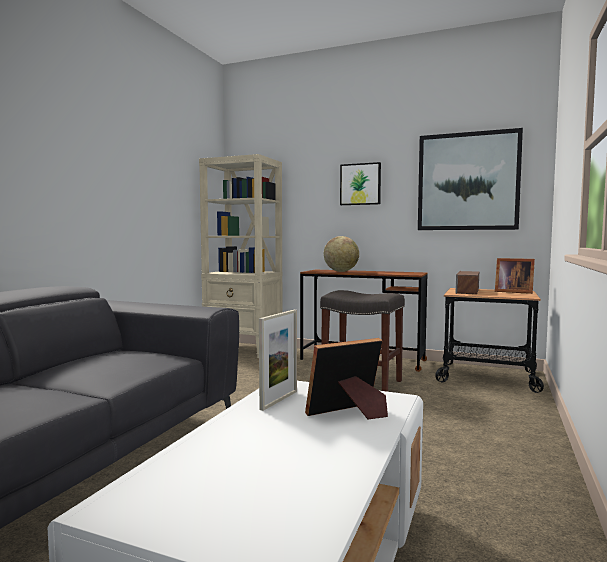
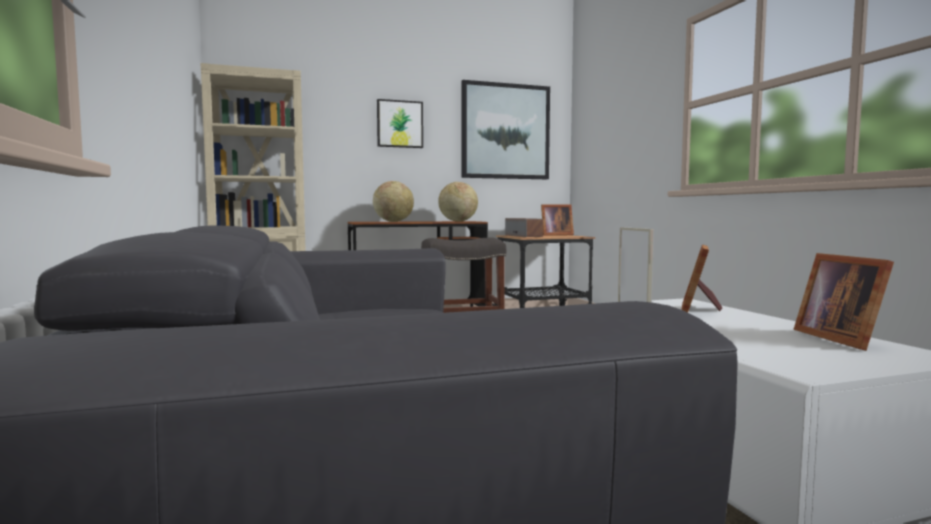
camera: 40 degrees left, 0 degrees up
(316, 494) = (840, 339): none -> picture frame
(397, 273) = (457, 221): none -> globe

